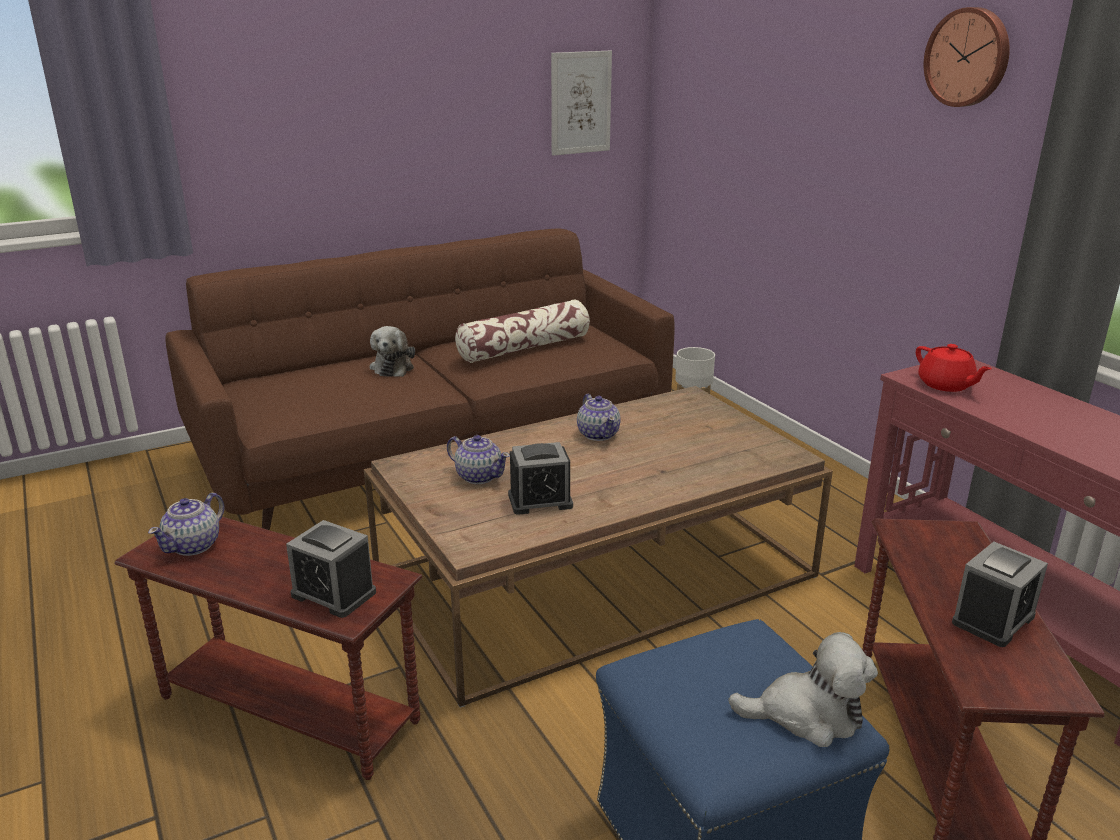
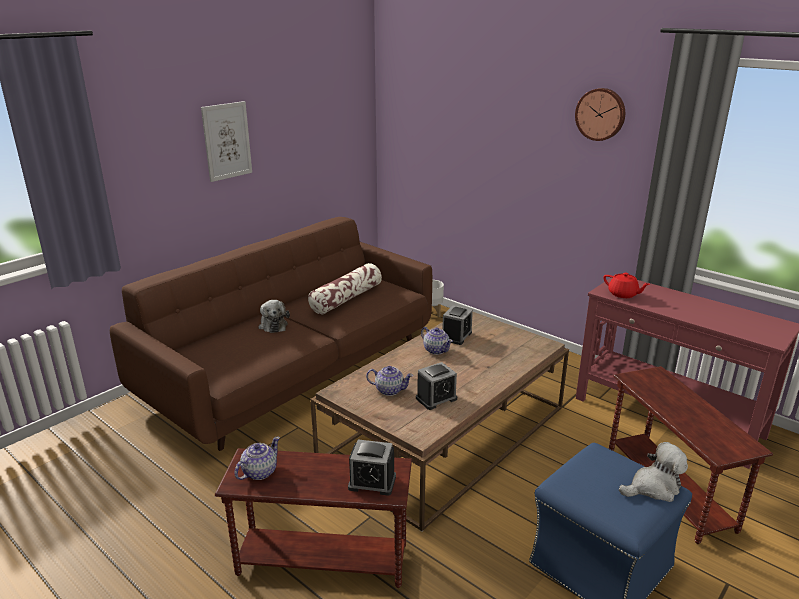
camera: 20 degrees left, 0 degrees up
(194, 545) = (259, 472): teapot -> teapot turned 150 degrees counterclockwise
(580, 103) = (340, 135): picture -> picture (227, 141)
(993, 619) = (701, 417): alarm clock -> alarm clock (456, 336)

